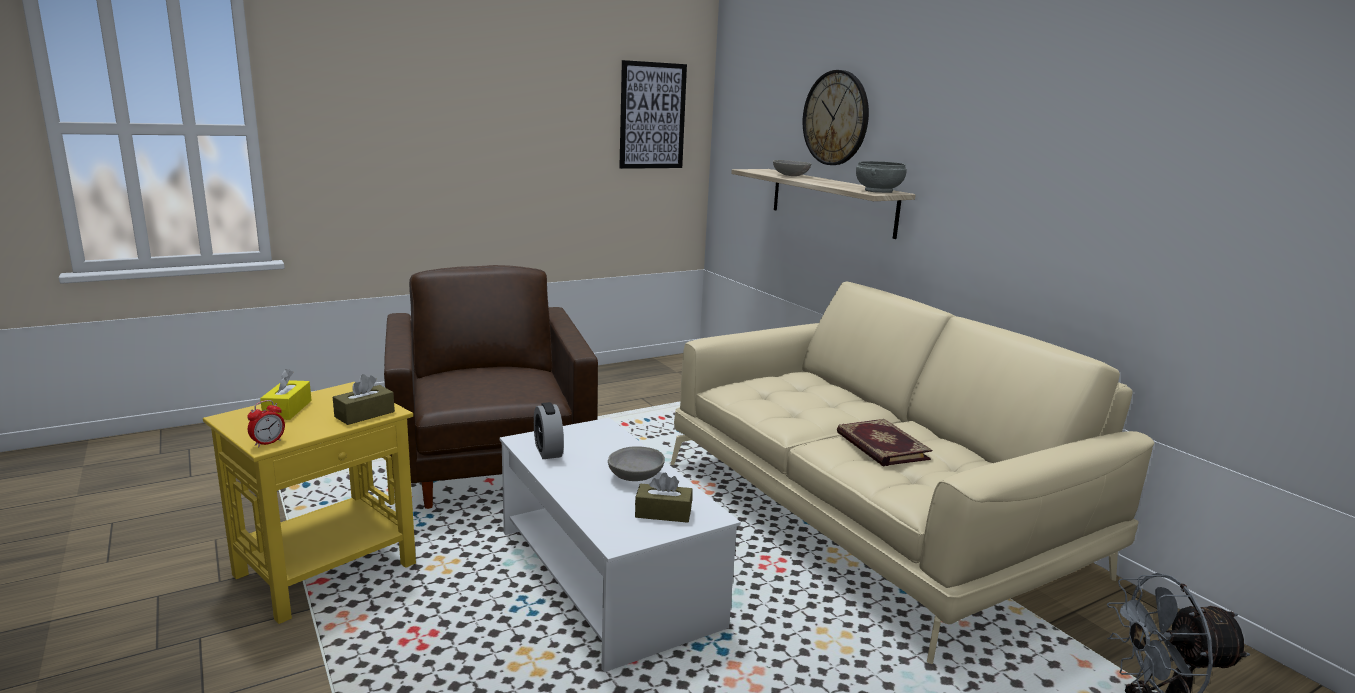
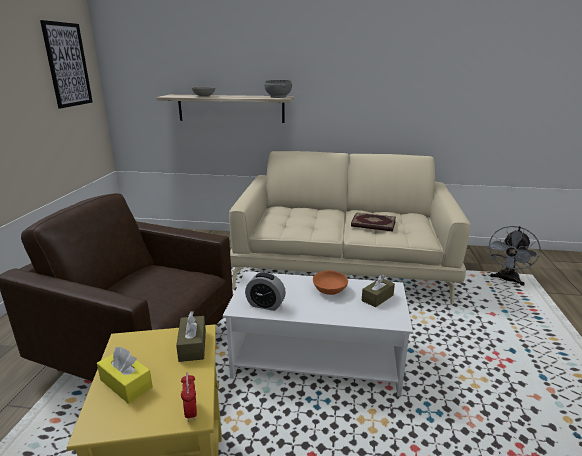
camera: 50 degrees left, 5 degrees up
(636, 477) = (330, 290): grey bowl -> orange bowl
(836, 118) = (224, 57): wall clock -> none

